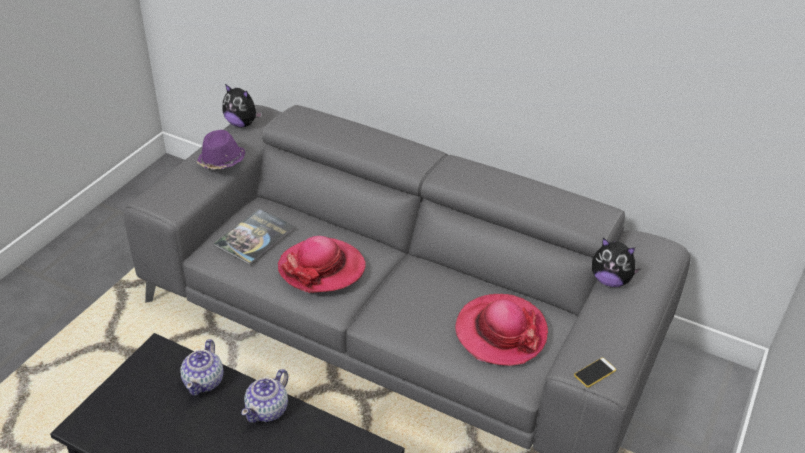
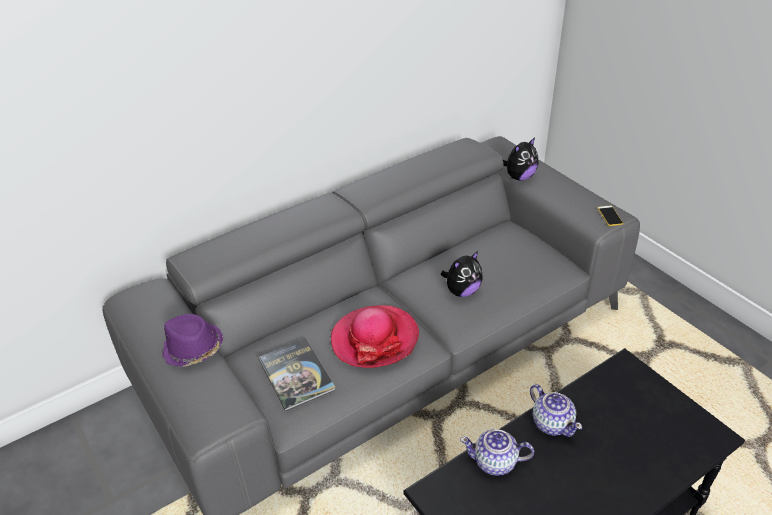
camera: 60 degrees left, 0 degrees up
(204, 381) = (495, 462): teapot -> teapot turned 150 degrees clockwise
(242, 124) = (138, 316): plush toy -> plush toy (462, 291)
(500, 332) = (514, 259): hat -> none

